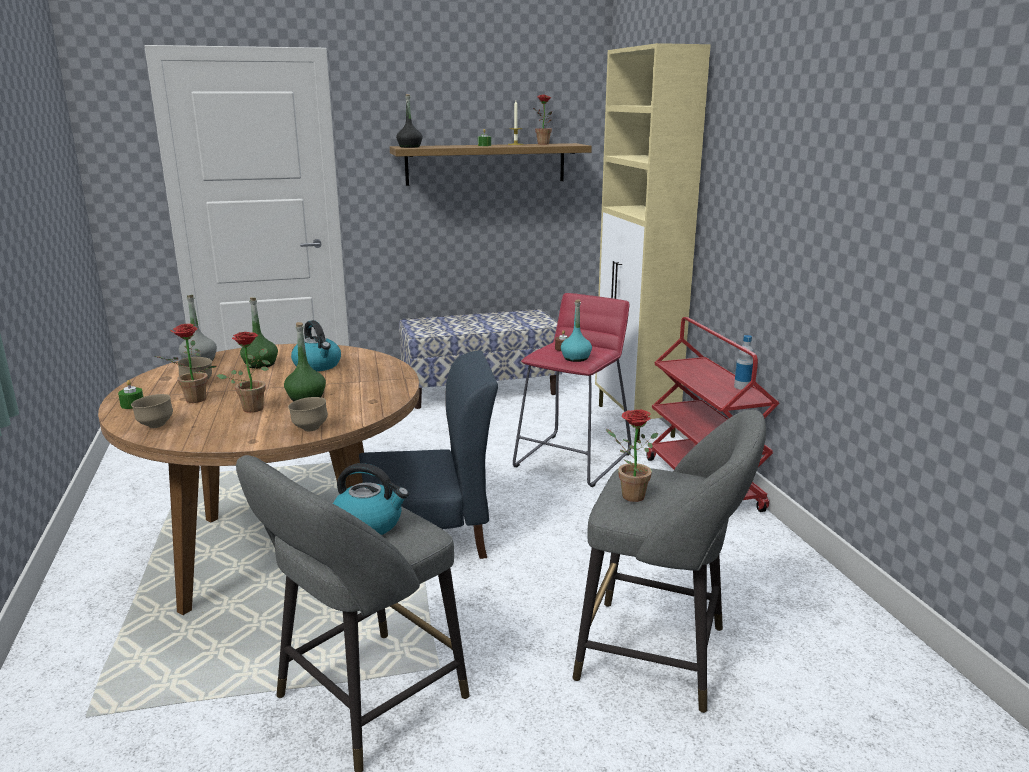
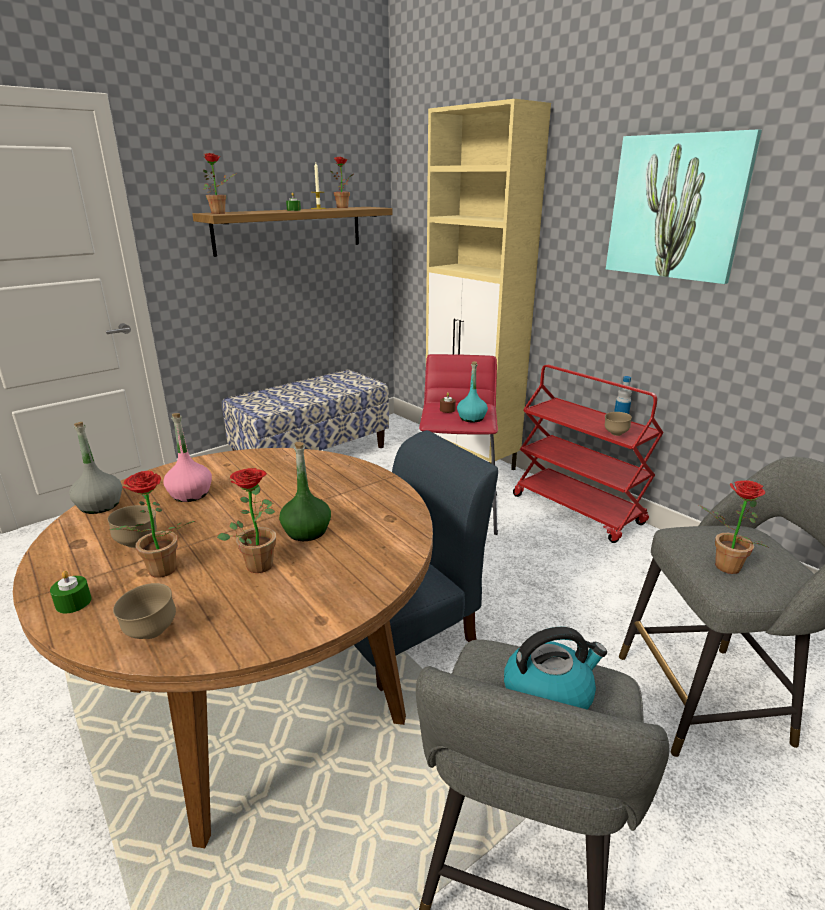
camera: 25 degrees left, 5 degrees up
(260, 364) = (190, 494): green bottle -> pink bottle
(309, 429) = (369, 579): brown bowl -> brown bowl (615, 434)
(318, 366) = (265, 482): kettle -> none
(410, 147) = (221, 213): black bottle -> potted plant
(793, 155) = (676, 207): none -> picture

